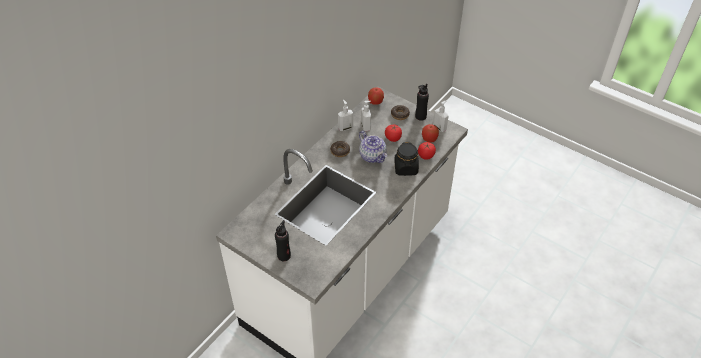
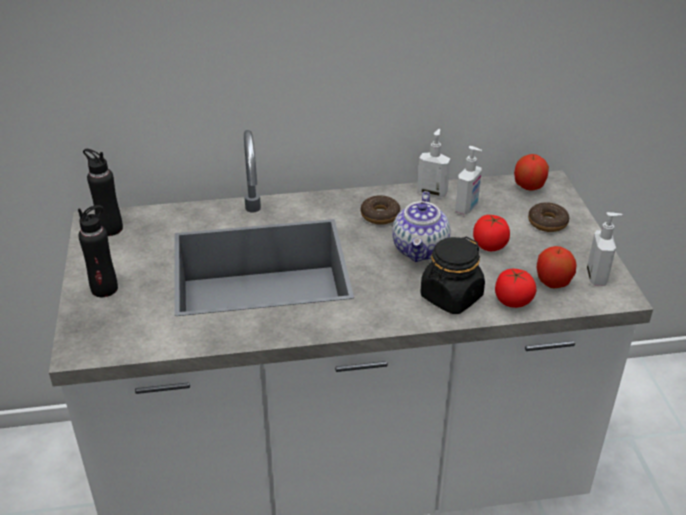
camera: 45 degrees right, 10 degrees down
(420, 116) = (582, 243): black bottle -> black bottle (110, 228)

